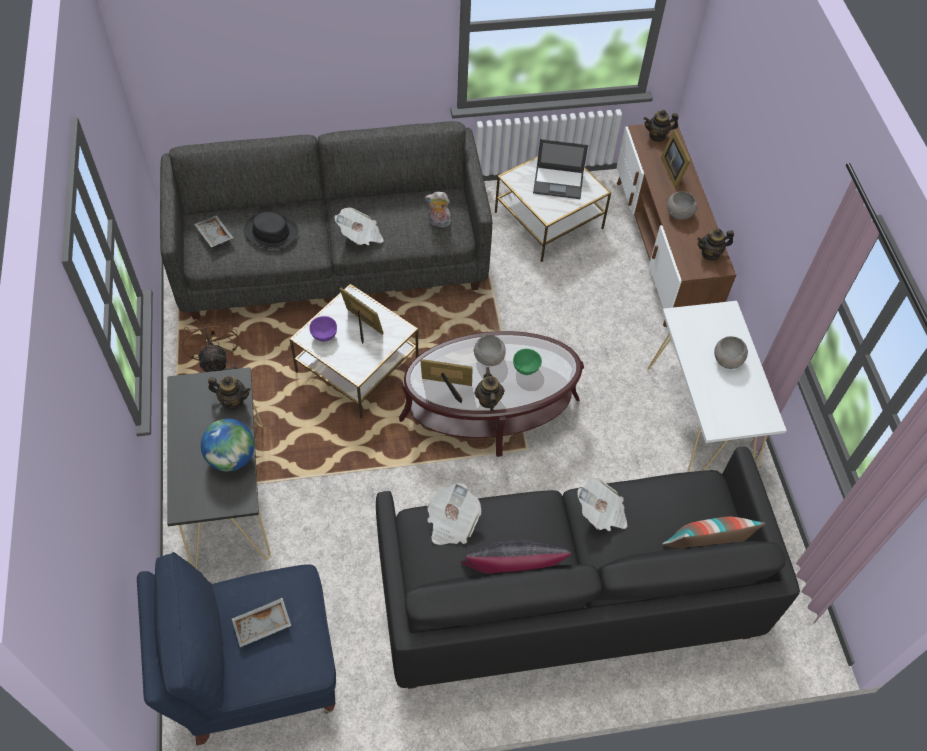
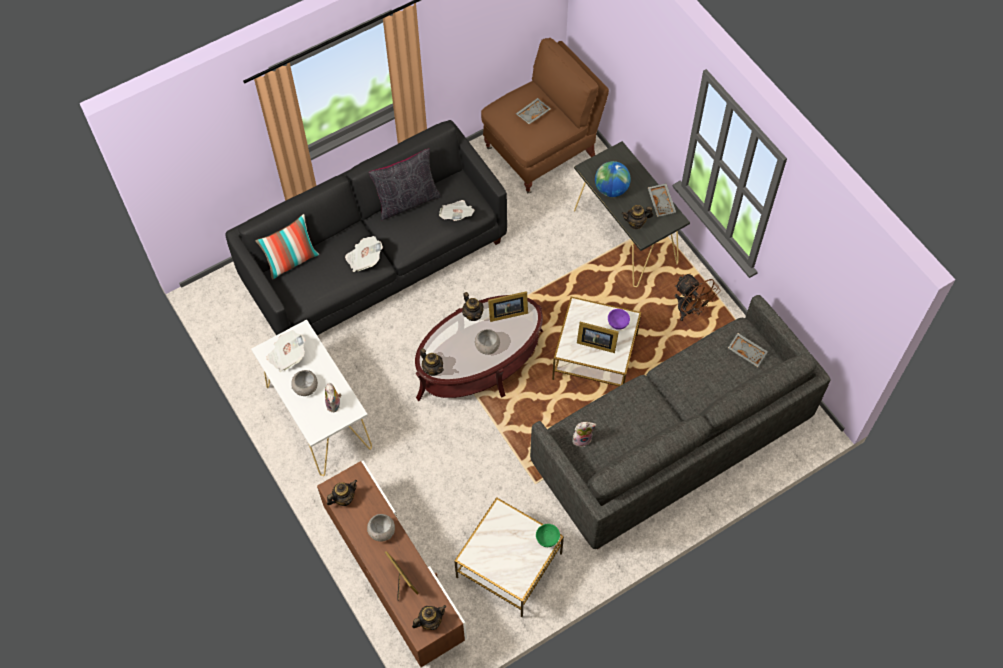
camera: 160 degrees right, 5 degrees up
(181, 414) = (662, 202): none -> grey tray
(255, 672) = (542, 151): blue armchair -> brown armchair
(271, 231) = (707, 374): black hat -> none
(360, 236) = (636, 398): newspaper -> newspaper (287, 356)
(526, 368) = (456, 349): green bowl -> green bowl (547, 539)
(559, 182) = (505, 551): laptop -> none
(563, 357) = (433, 369): none -> teapot
(698, 330) = (334, 404): none -> plush toy

